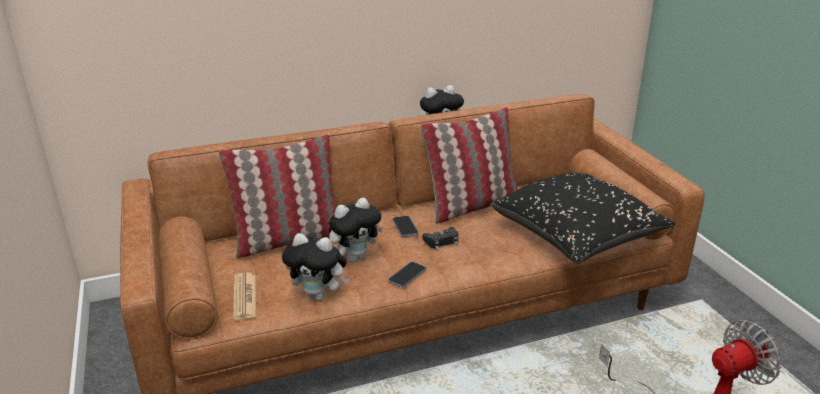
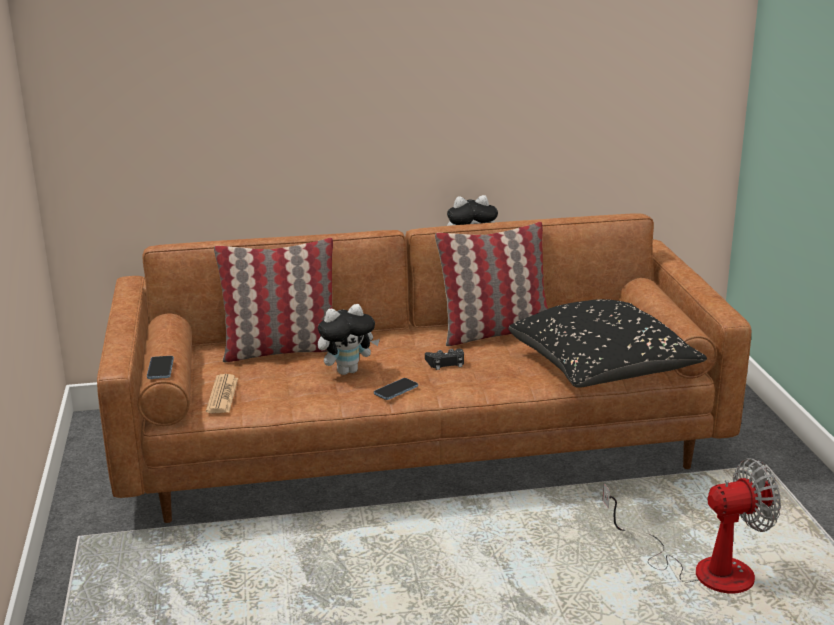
camera: 10 degrees right, 5 degrees down
(319, 296) = (298, 401): plush toy -> none
(405, 227) = (411, 347): phone -> phone (160, 369)

